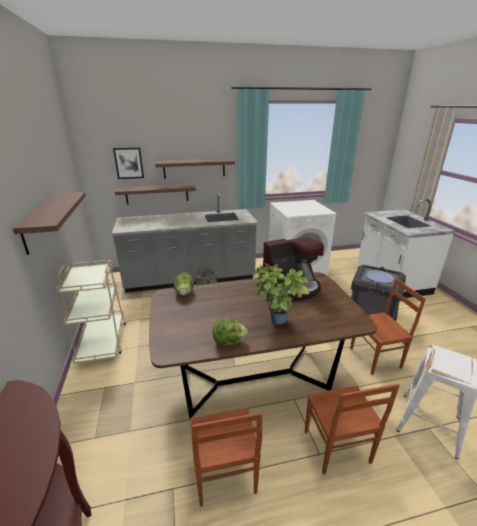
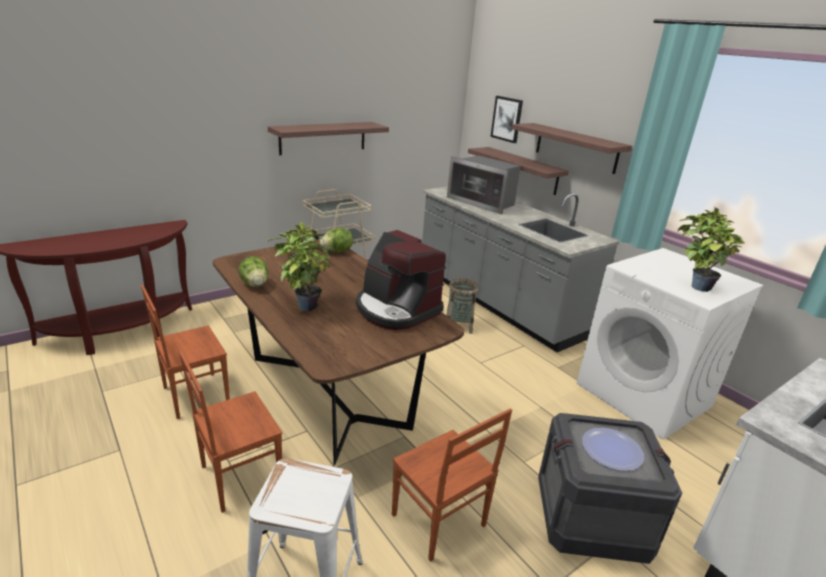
camera: 65 degrees right, 0 degrees up
(160, 222) = (483, 202): none -> microwave
(313, 209) = (695, 286): none -> potted plant

